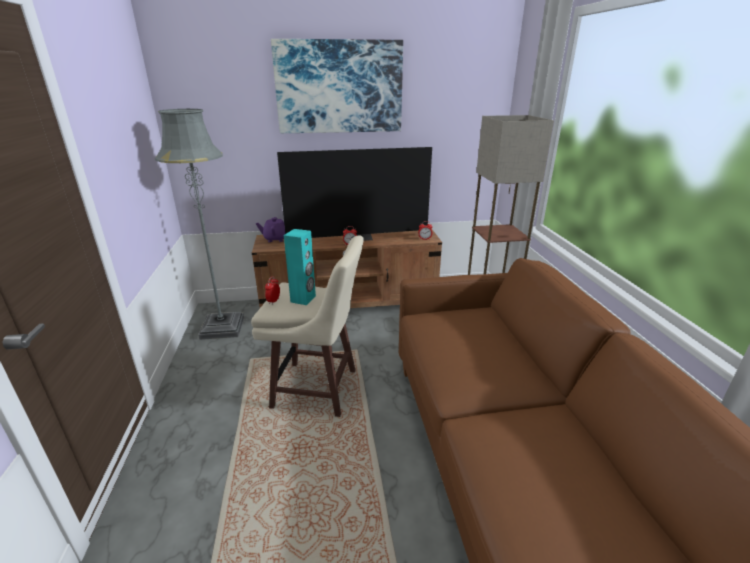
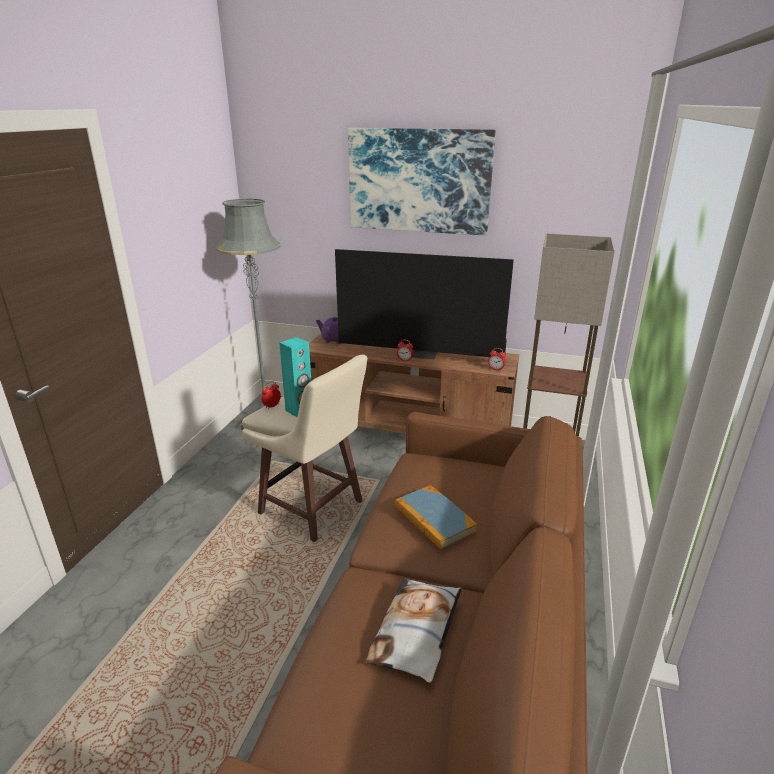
camera: 25 degrees right, 0 degrees up
(483, 358) = (434, 519): none -> book
(559, 452) = (417, 632): none -> pillow

